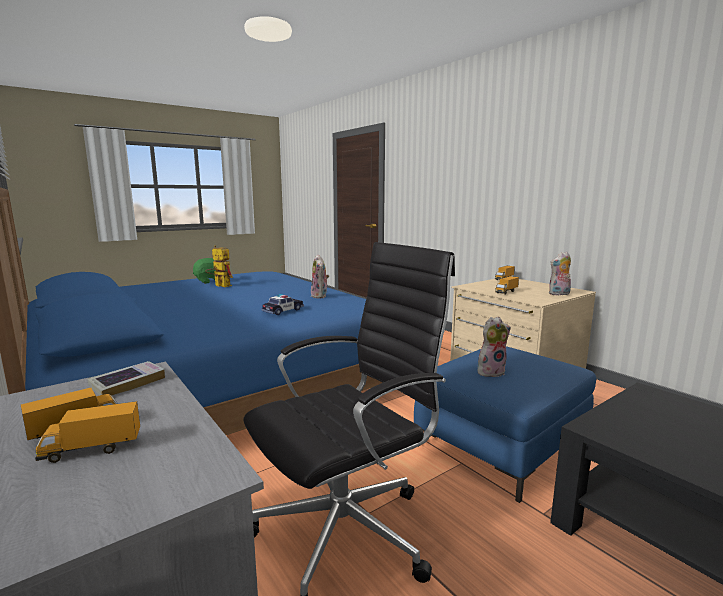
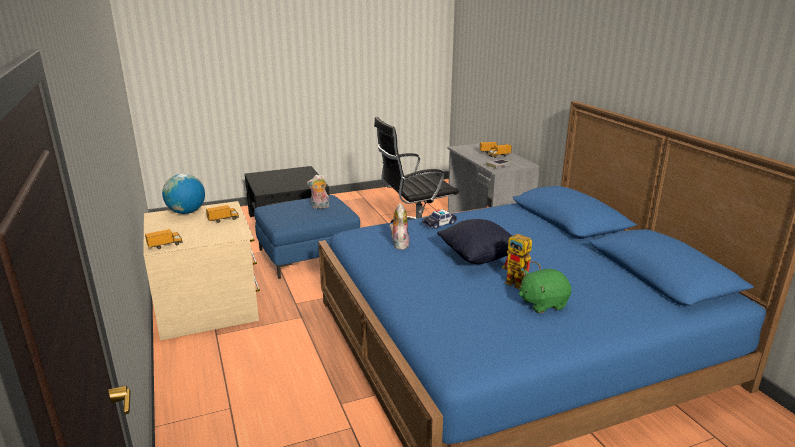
camera: 165 degrees left, 10 degrees up
(245, 294) = (479, 257): none -> black pillow
(559, 294) = (186, 212): plush toy -> globe

